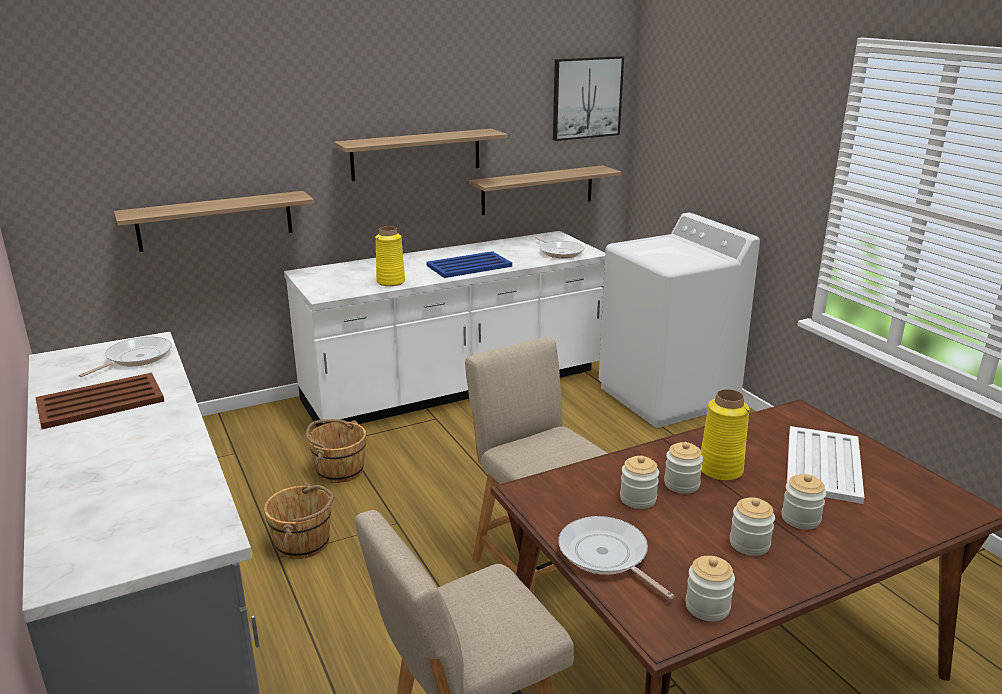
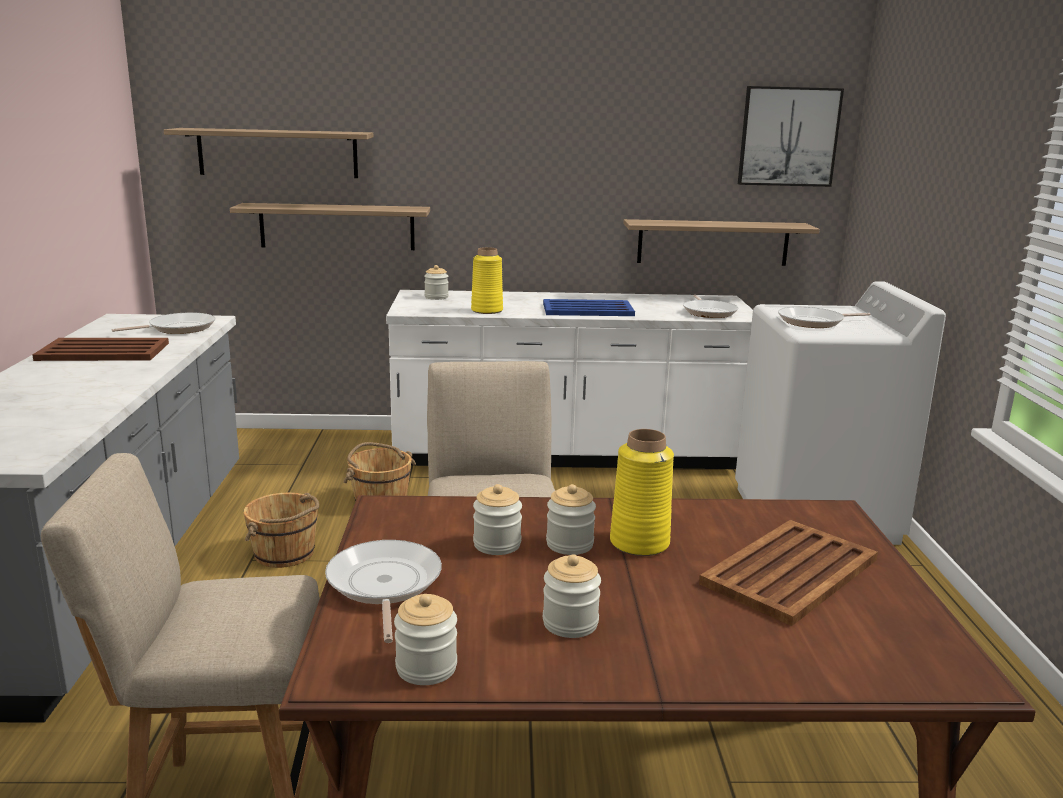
camera: 25 degrees right, 5 degrees down
(416, 154) = (561, 182): shelf -> shelf (278, 153)
(666, 256) = (814, 322): none -> frying pan
(800, 518) = (677, 617): jar -> jar (436, 297)
(823, 464) = (791, 571): white tray -> brown tray

